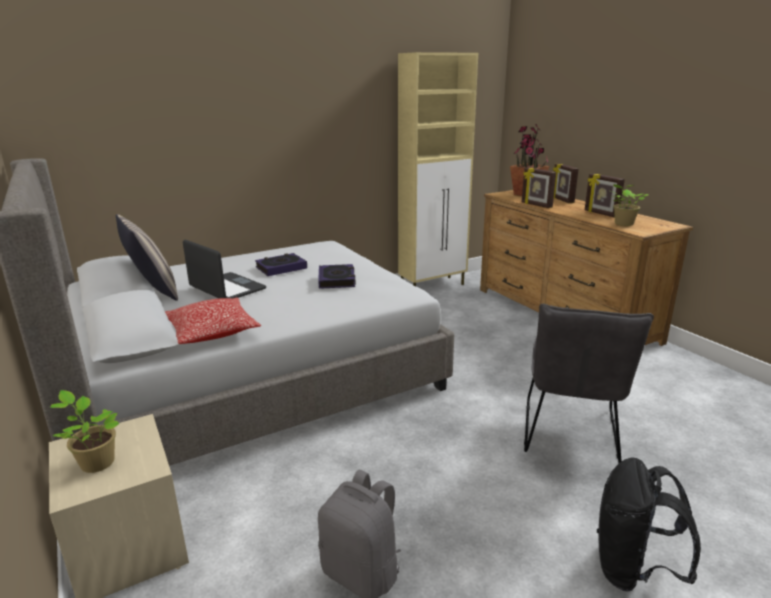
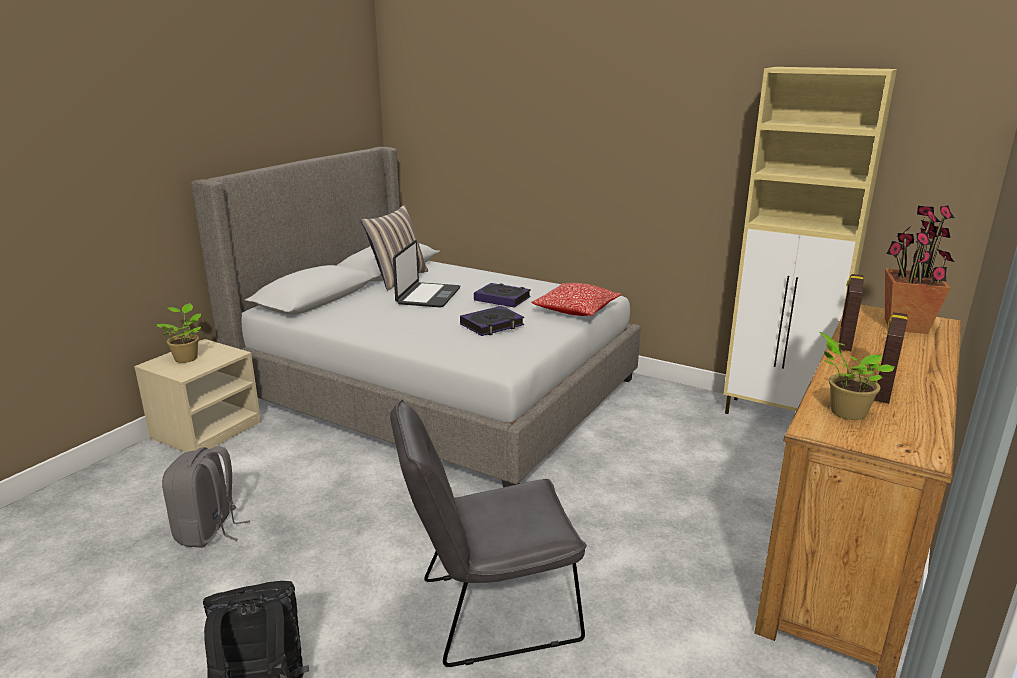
camera: 60 degrees right, 0 degrees up
(212, 332) = (339, 318): pillow -> pillow (576, 310)
(561, 200) = (921, 352): picture frame -> none

